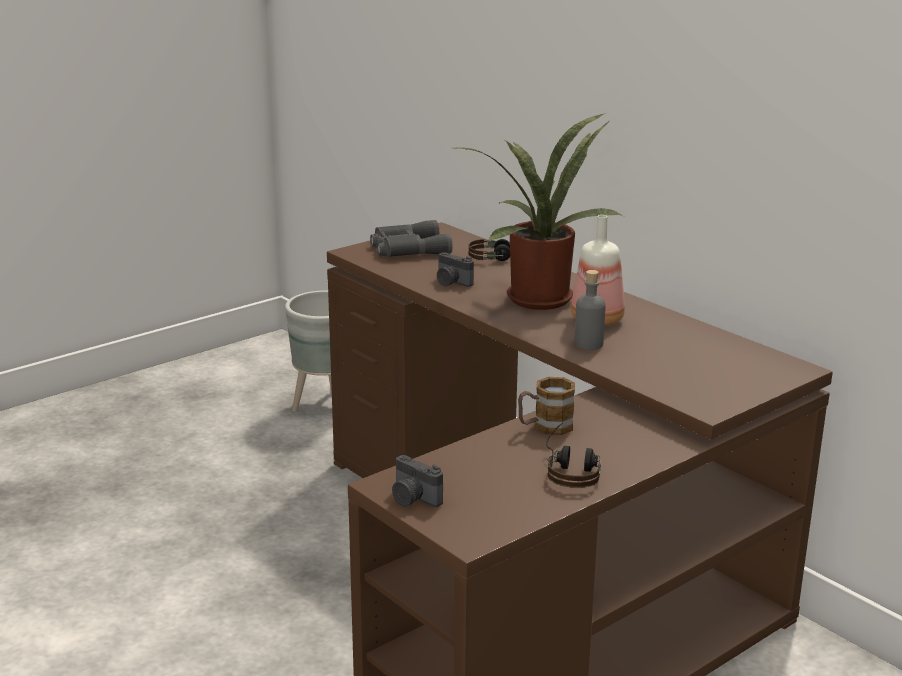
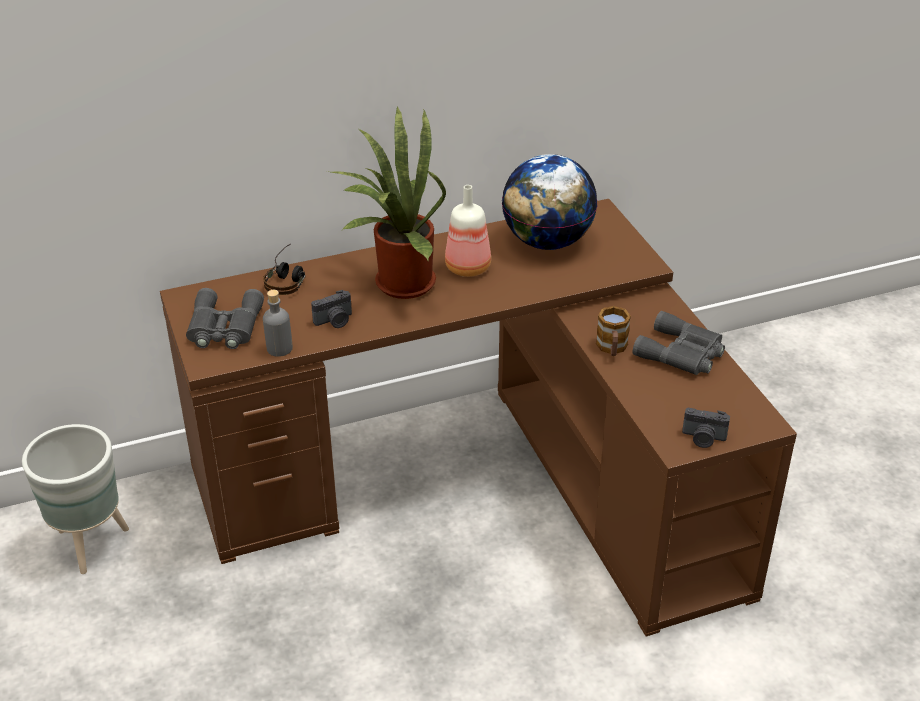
camera: 70 degrees left, 15 degrees up
(413, 499) = (703, 438): camera -> camera turned 45 degrees clockwise
(572, 469) = (682, 353): headphones -> grey binoculars
(588, 344) = (512, 284): grey bottle -> grey bottle (279, 348)
(691, 349) = (547, 242): none -> globe

